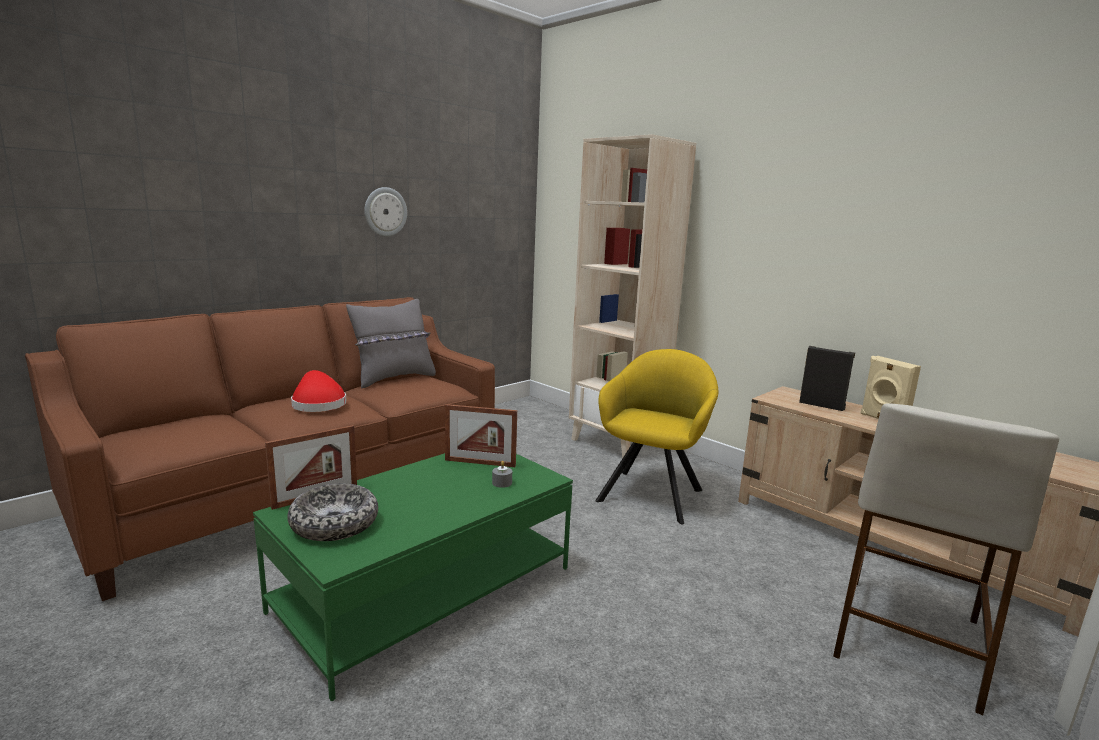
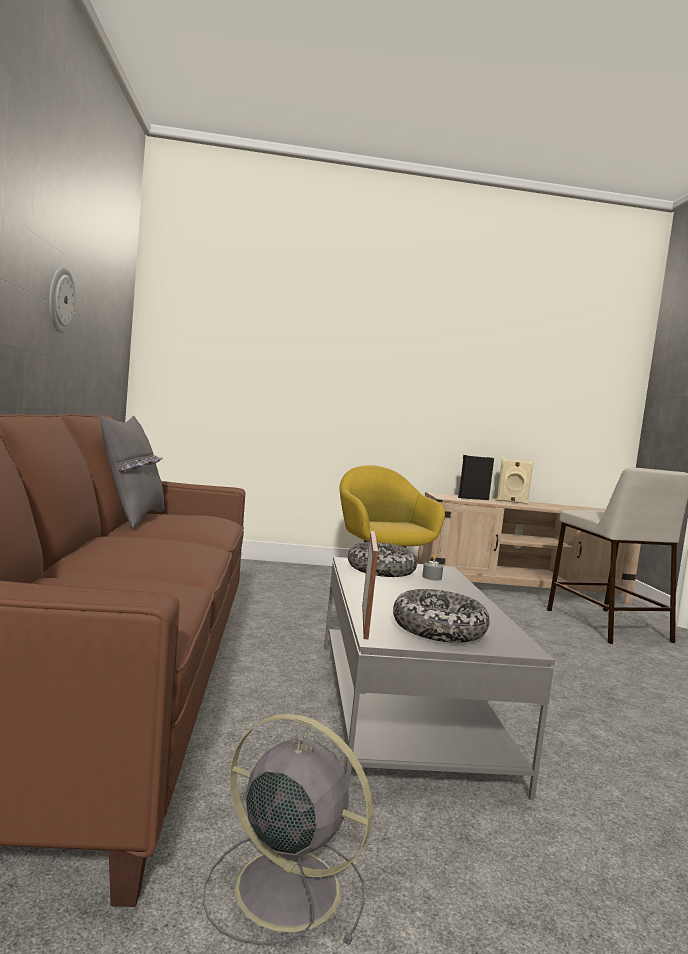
camera: 50 degrees left, 10 degrees down
(142, 634) = (283, 886): none -> grey fan
(318, 404) = (157, 544): red hat -> none
(426, 589) = (405, 707): green coffee table -> grey coffee table
(480, 463) = (381, 570): picture frame -> bowl
(617, 442) = (281, 570): beige bookcase -> none

